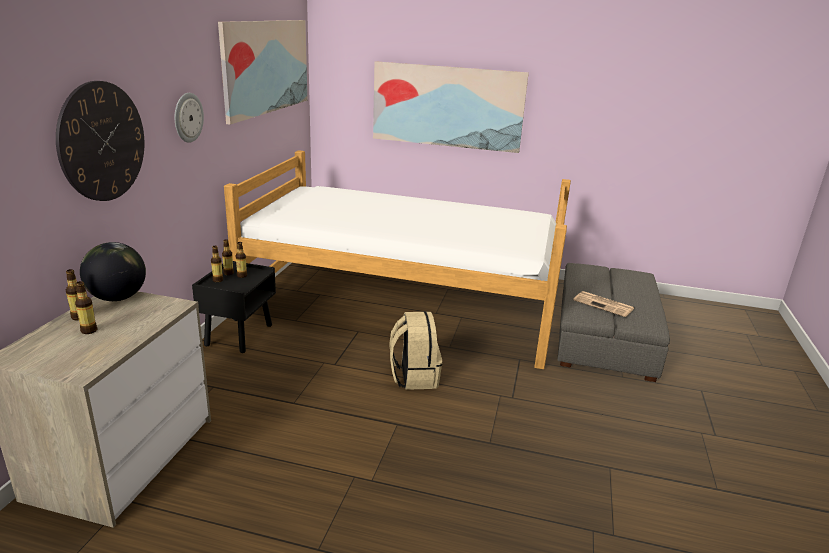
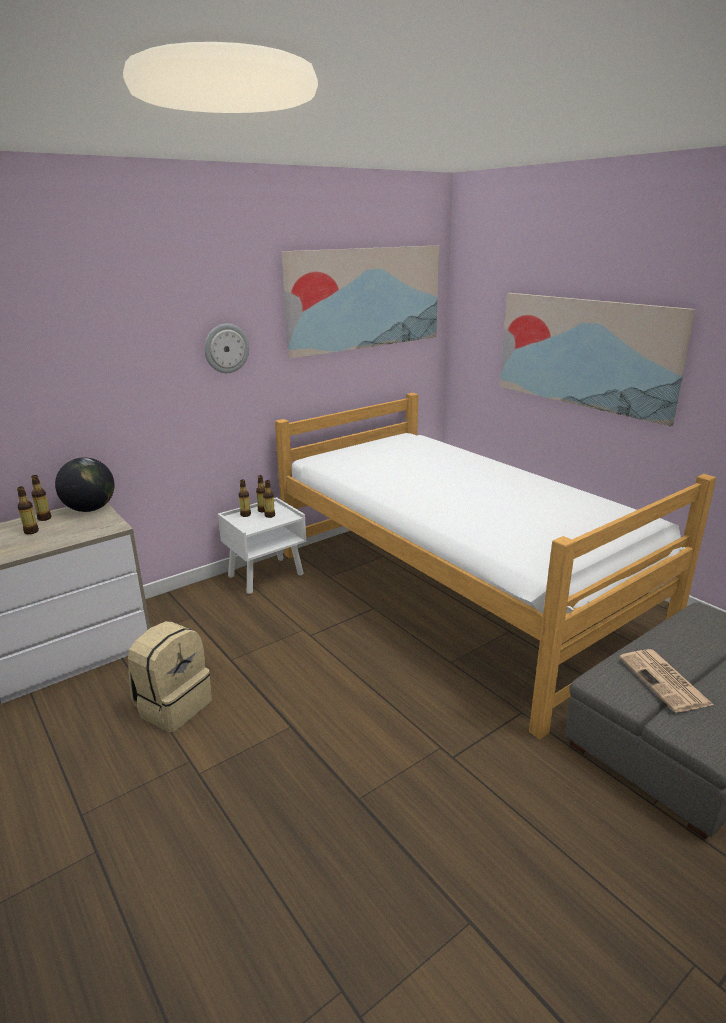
camera: 40 degrees right, 0 degrees up
(102, 142) = (102, 366): wall clock -> none
(239, 335) = (266, 575): black nightstand -> white nightstand
(414, 376) = (370, 681): beige backpack -> beige backpack (173, 706)

